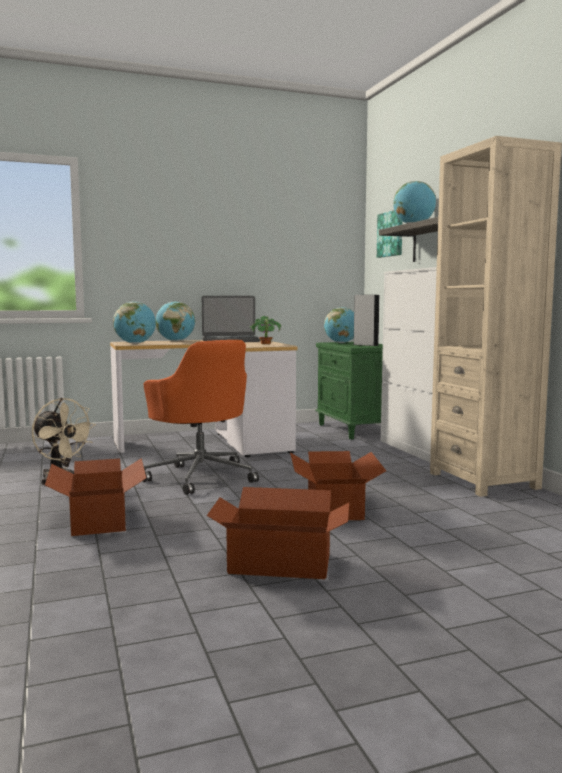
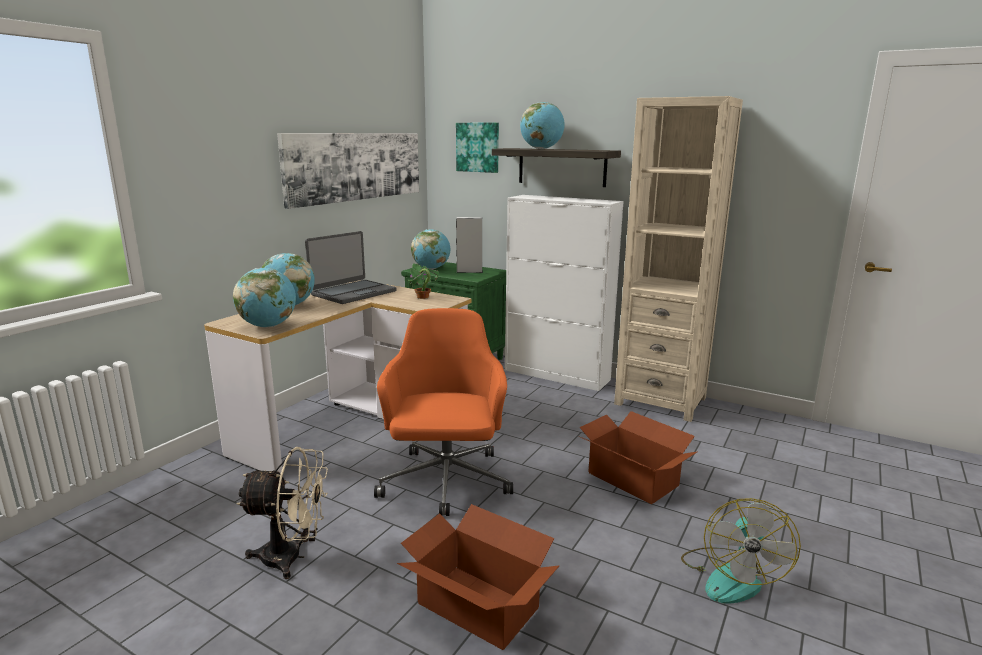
camera: 40 degrees left, 10 degrees up
(201, 476) = (446, 482): orange office chair -> orange office chair turned 105 degrees counterclockwise
(277, 251) = (356, 166): none -> picture
(280, 564) = (731, 576): cardboard box -> fan

